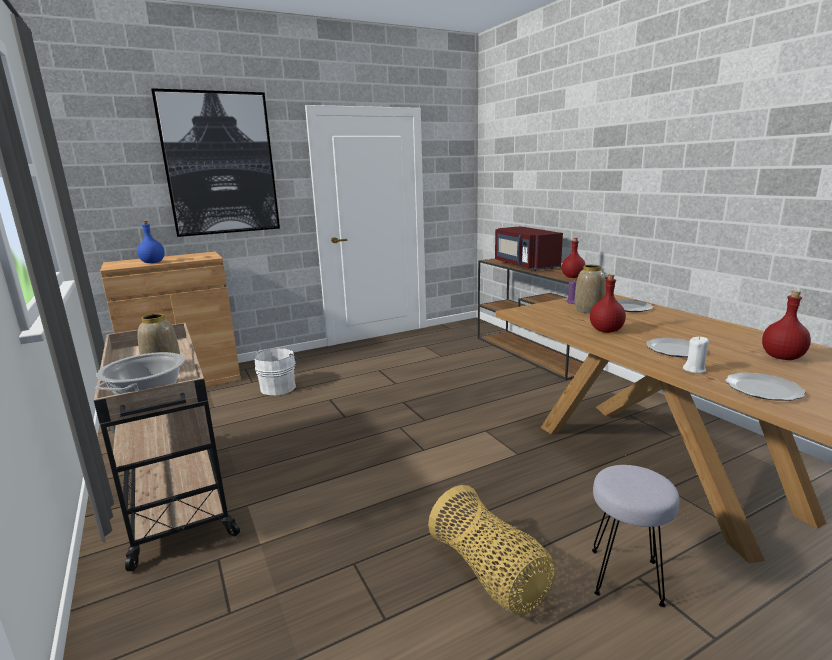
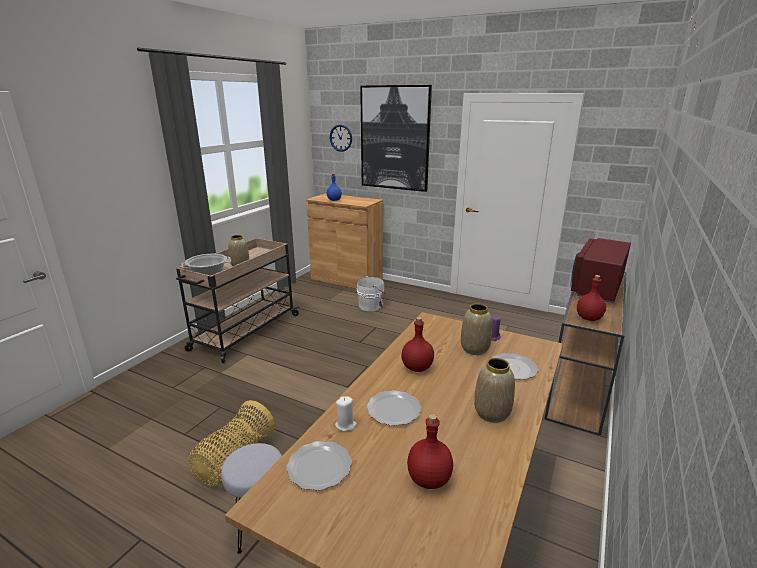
camera: 55 degrees right, 5 degrees up
(121, 169) = (341, 138): none -> wall clock
(693, 325) = (492, 413): none -> vase

